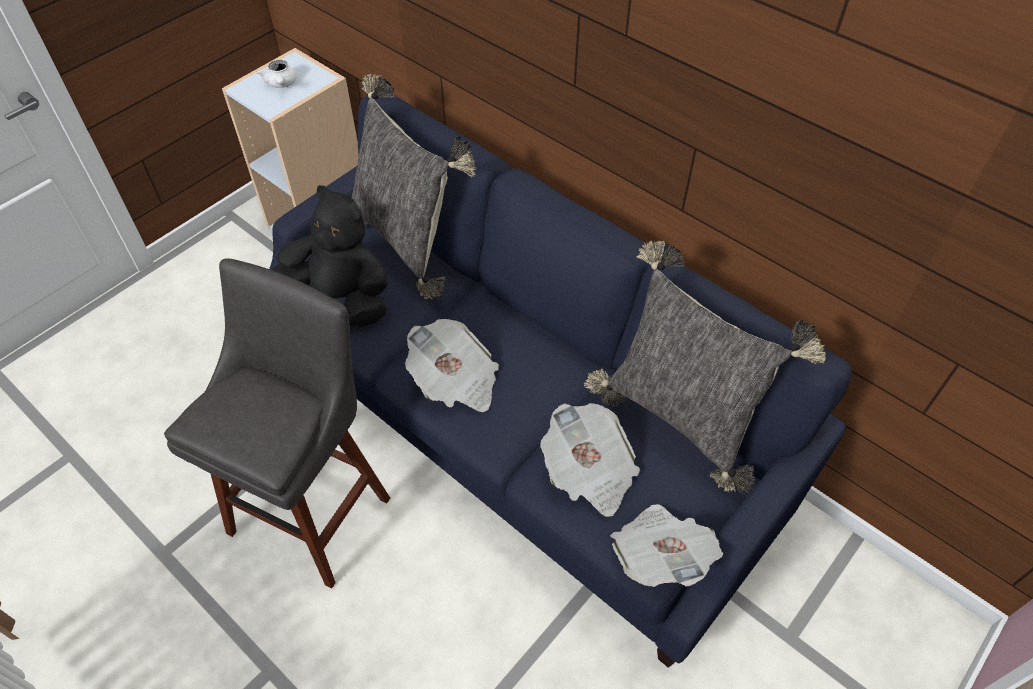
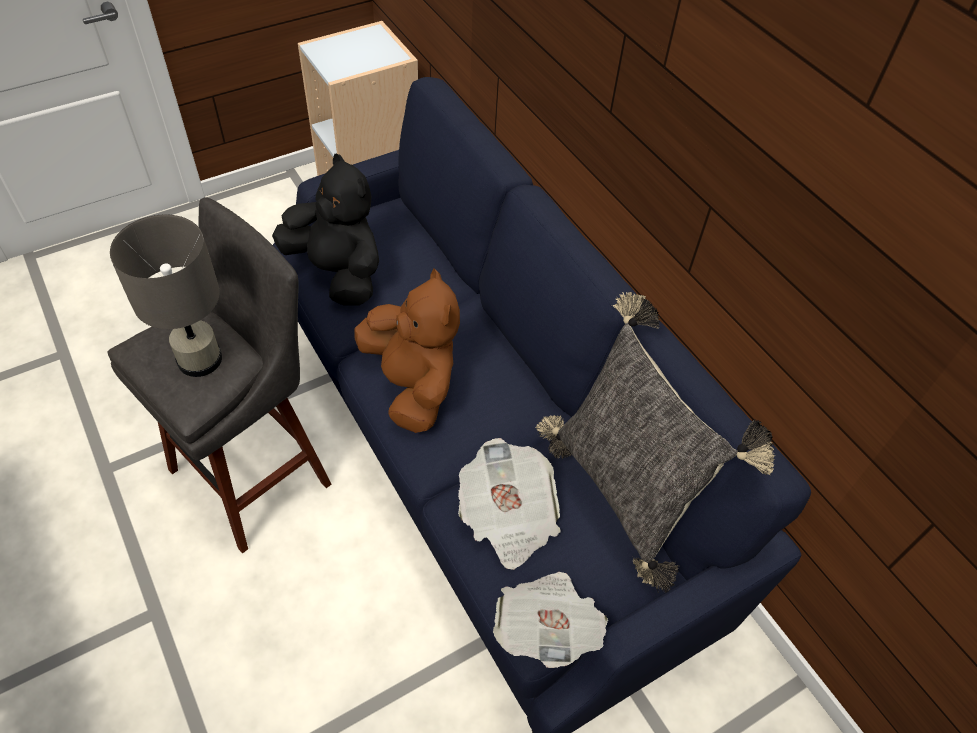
camera: 15 degrees right, 0 degrees up
(262, 413) = (200, 359): none -> grey table lamp
(281, 84) = (353, 52): white teapot -> none
(411, 247) = (425, 242): pillow -> none
(455, 381) = (412, 385): newspaper -> brown plush toy

